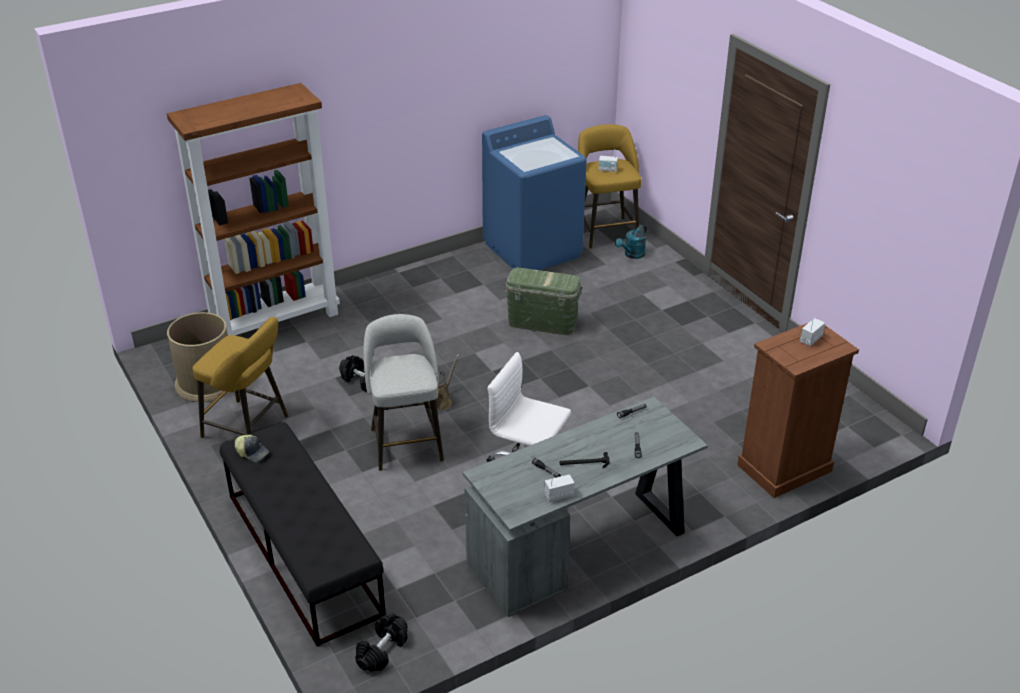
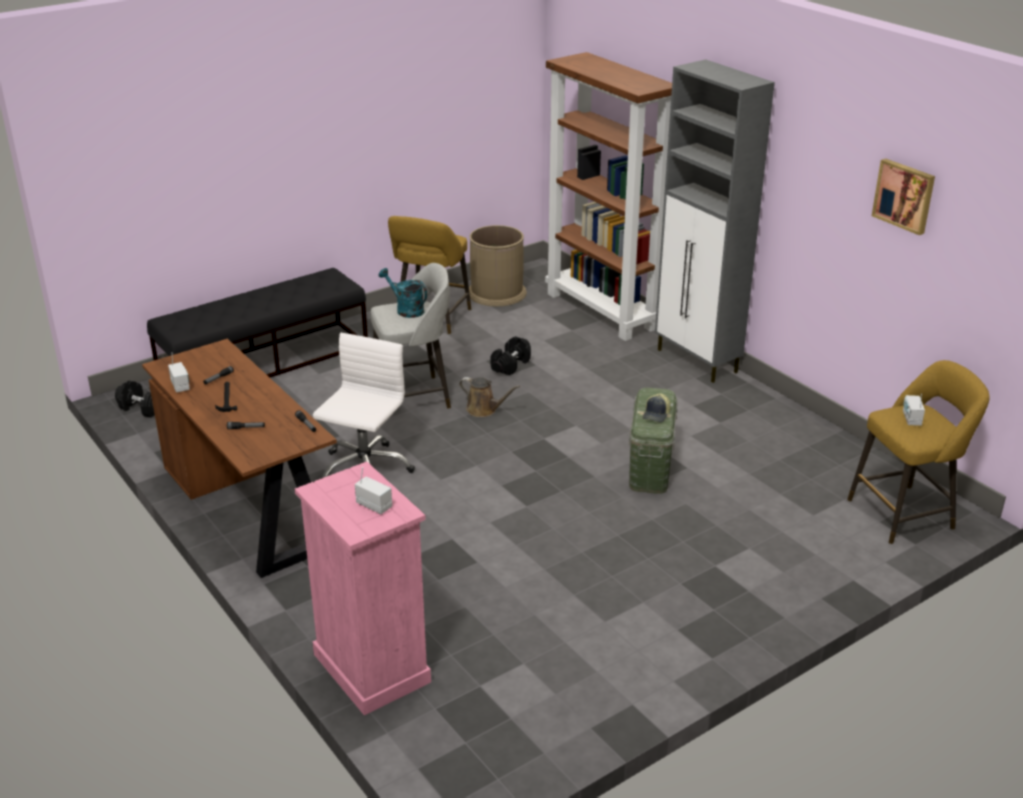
camera: 85 degrees right, 5 degrees down
(252, 452) = (318, 279): cap -> cap (656, 414)
(386, 282) = (697, 361): none -> grey cabinet
(517, 52) = (904, 195): none -> picture
(533, 250) = (820, 454): blue washing machine -> none
(582, 547) = (248, 507): grey desk -> brown desk
(632, 255) = (850, 538): turquoise watering can -> turquoise watering can (406, 309)
(784, 468) = (371, 668): brown dresser -> pink dresser

